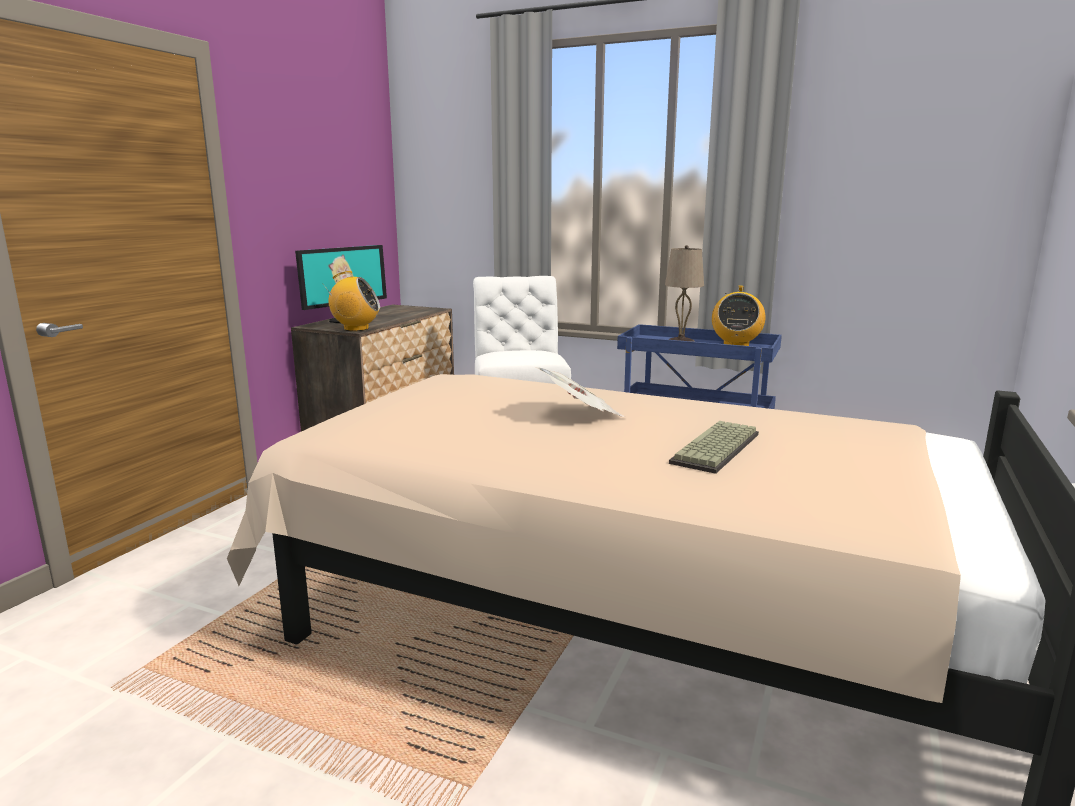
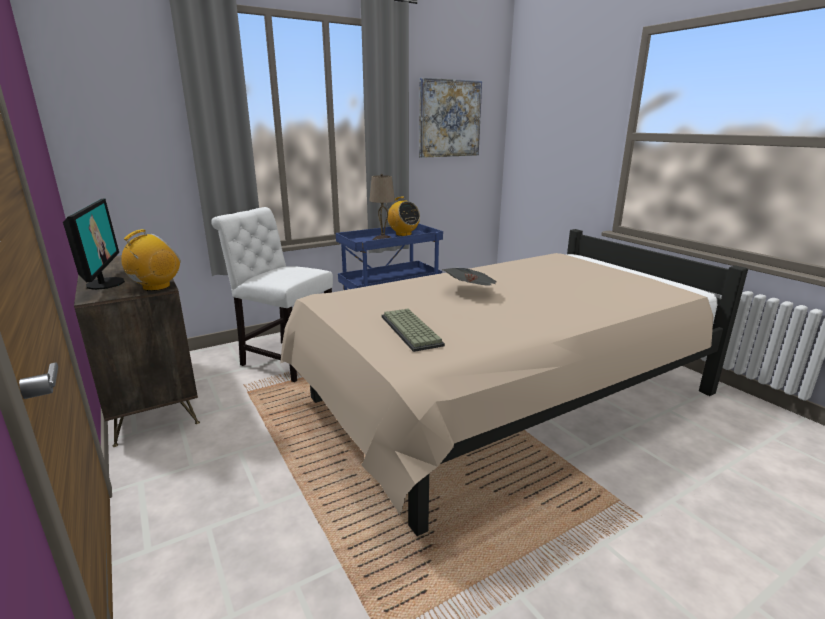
camera: 55 degrees left, 5 degrees up
(717, 449) = (560, 285): keyboard -> keyboard (412, 330)
(893, 163) = (449, 118): none -> picture

